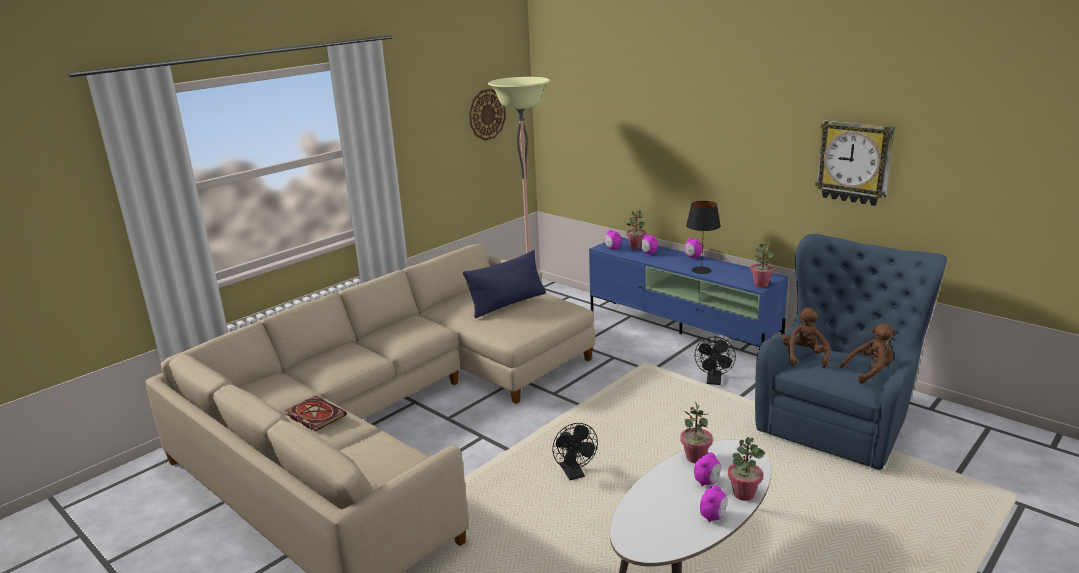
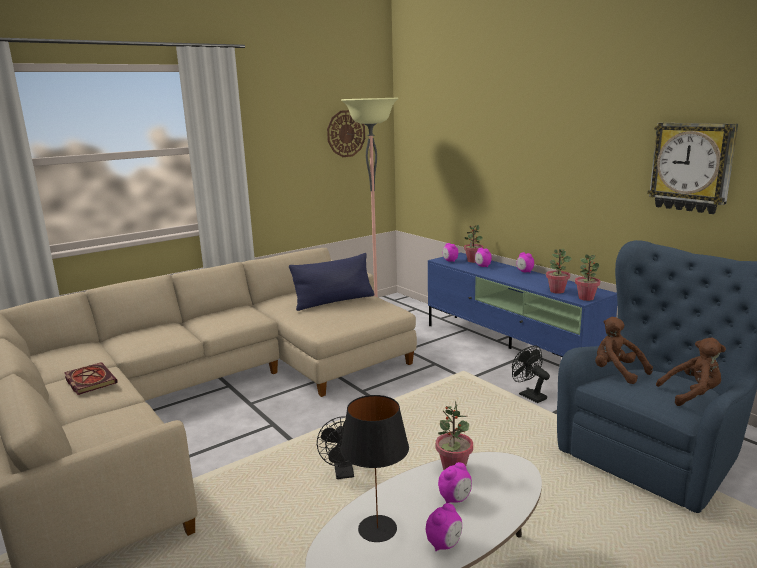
camera: 10 degrees right, 5 degrees down
(701, 270) = (528, 282): black table lamp -> black table lamp (377, 528)
(714, 381) = (529, 395): black fan -> black fan turned 120 degrees clockwise
(743, 494) = (494, 520): potted plant -> potted plant (557, 291)
(804, 357) = (617, 372): brown plush toy -> brown plush toy turned 60 degrees counterclockwise

